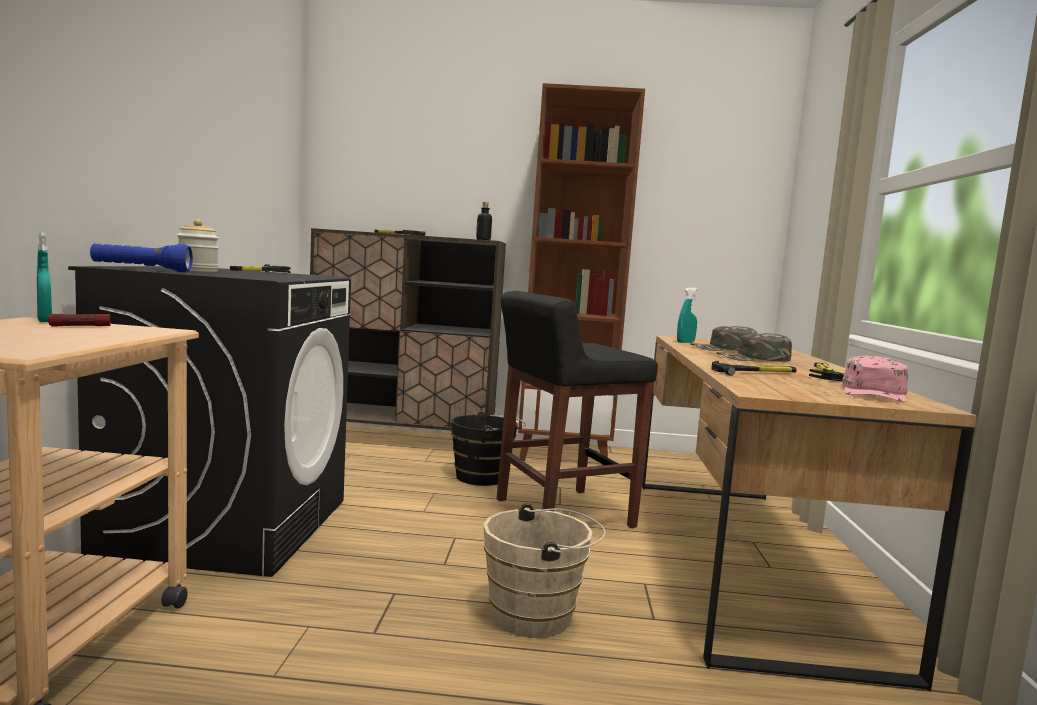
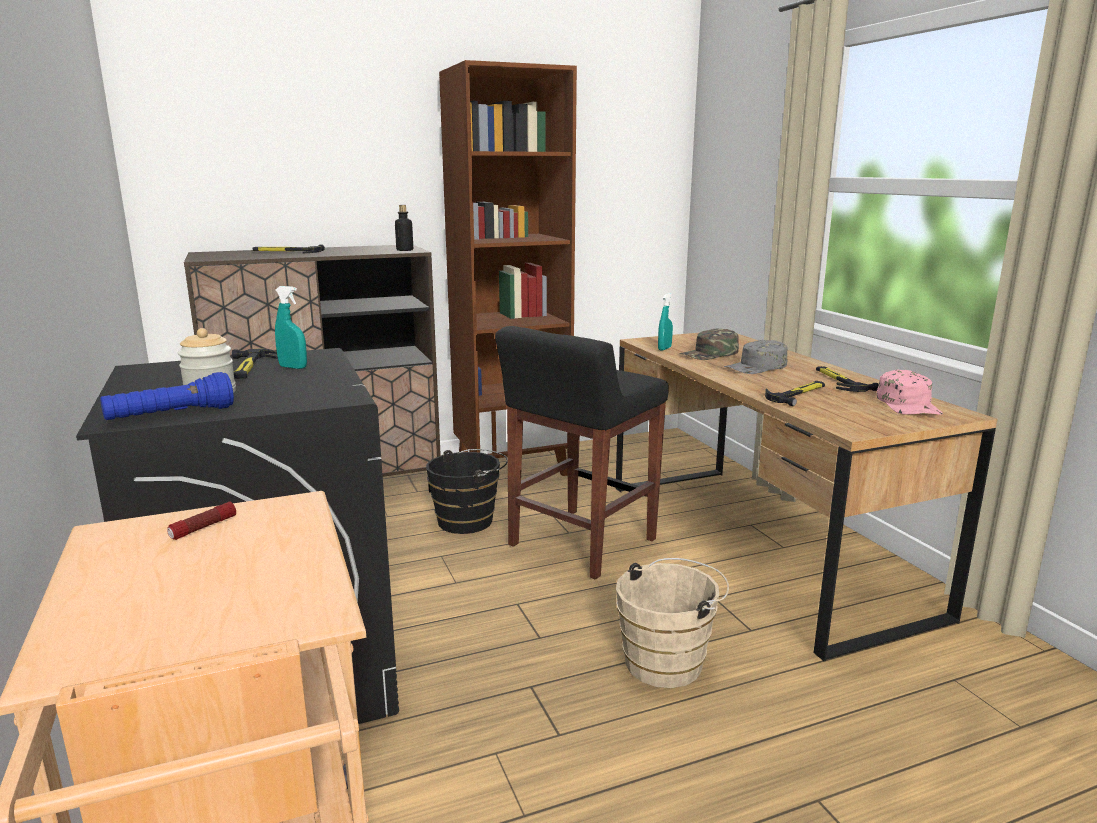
camera: 25 degrees left, 10 degrees up
(44, 321) = (131, 529): turquoise spray bottle -> turquoise spray bottle (293, 367)
(753, 359) = (756, 367): green cap -> grey cap

